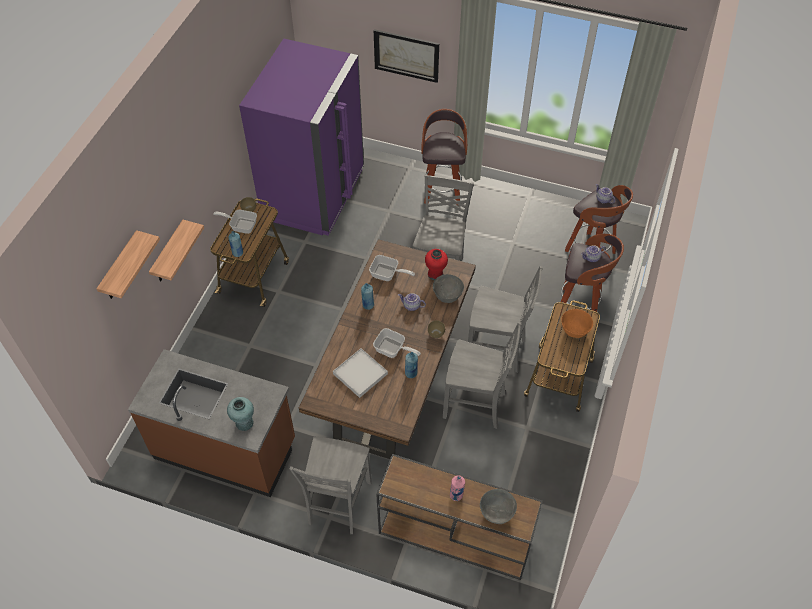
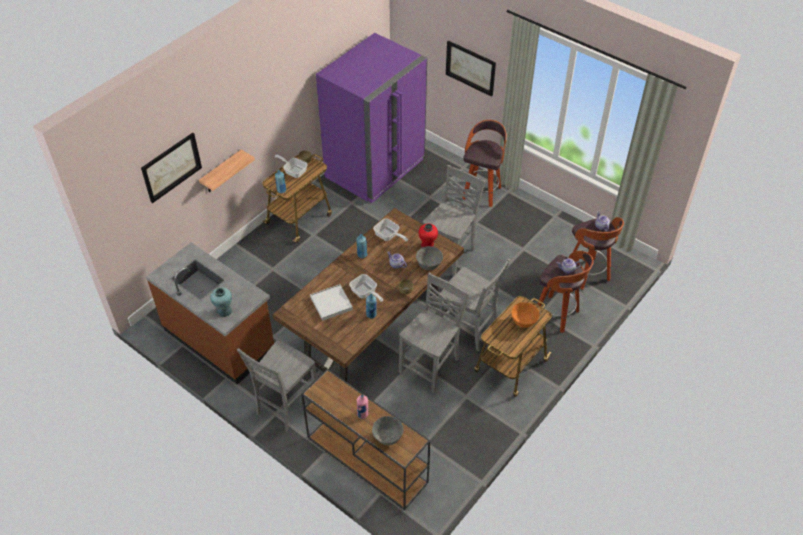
camera: 20 degrees right, 5 degrees down
(120, 268) = (171, 167): shelf -> picture
(476, 405) = (431, 366): grey chair -> grey chair turned 90 degrees counterclockwise

